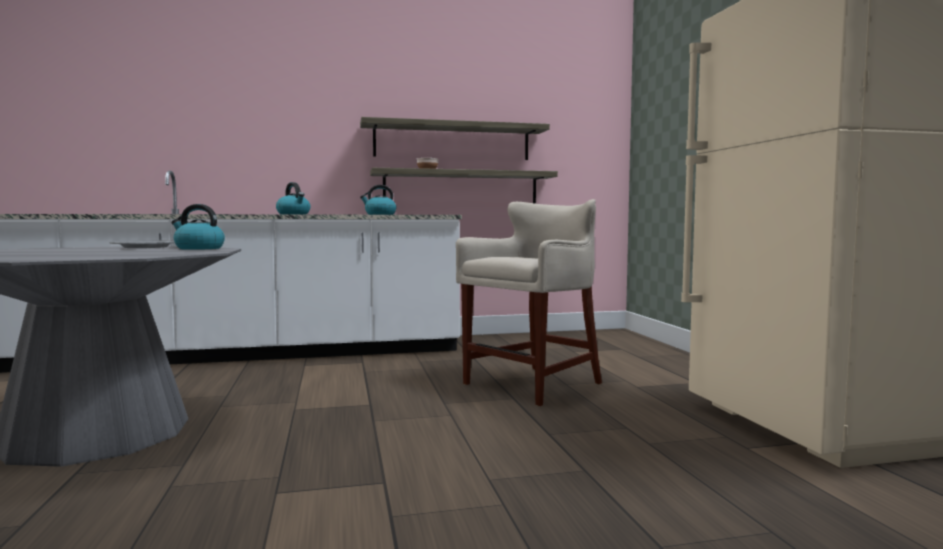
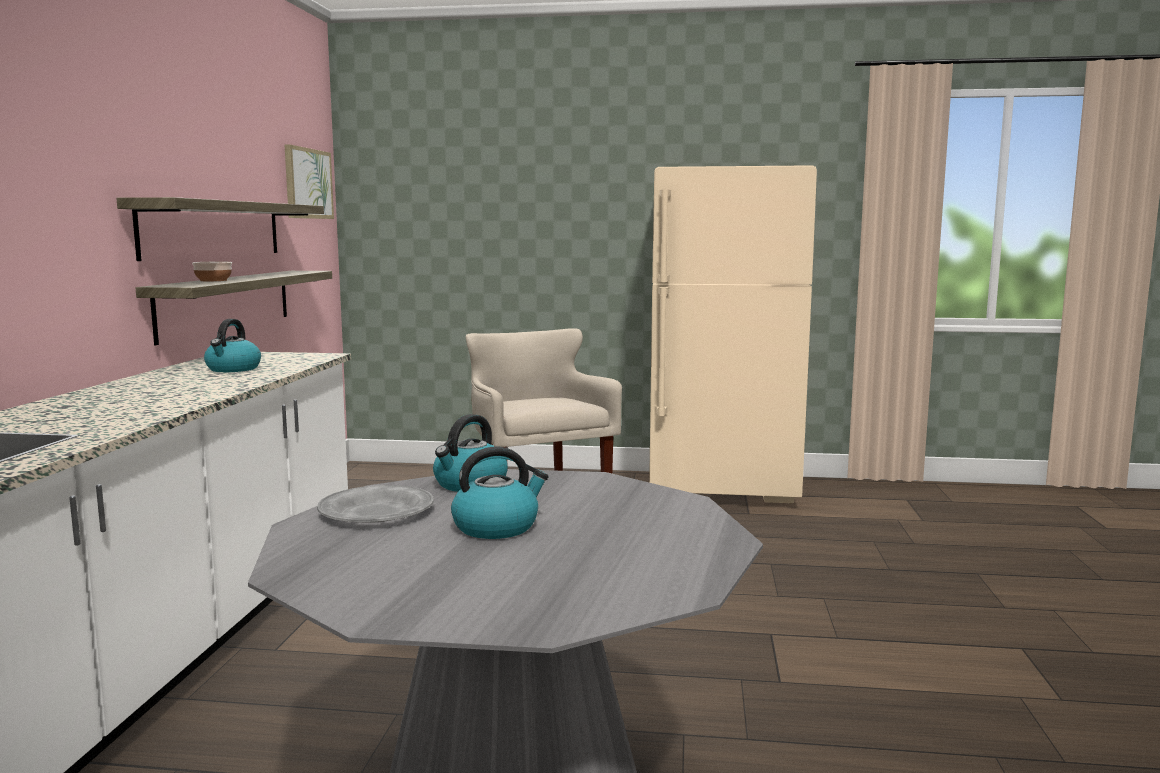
camera: 70 degrees left, 5 degrees up
(294, 214) = (188, 396): kettle -> kettle (497, 527)
(581, 113) = (308, 183): none -> picture

